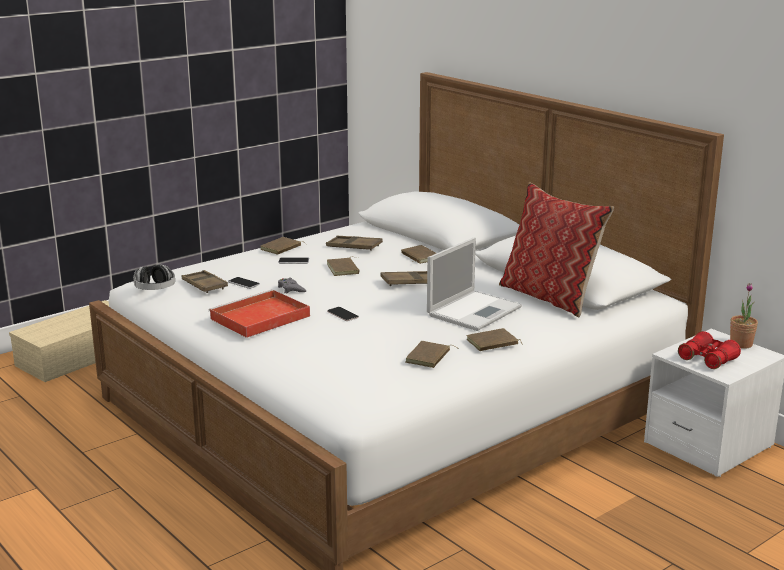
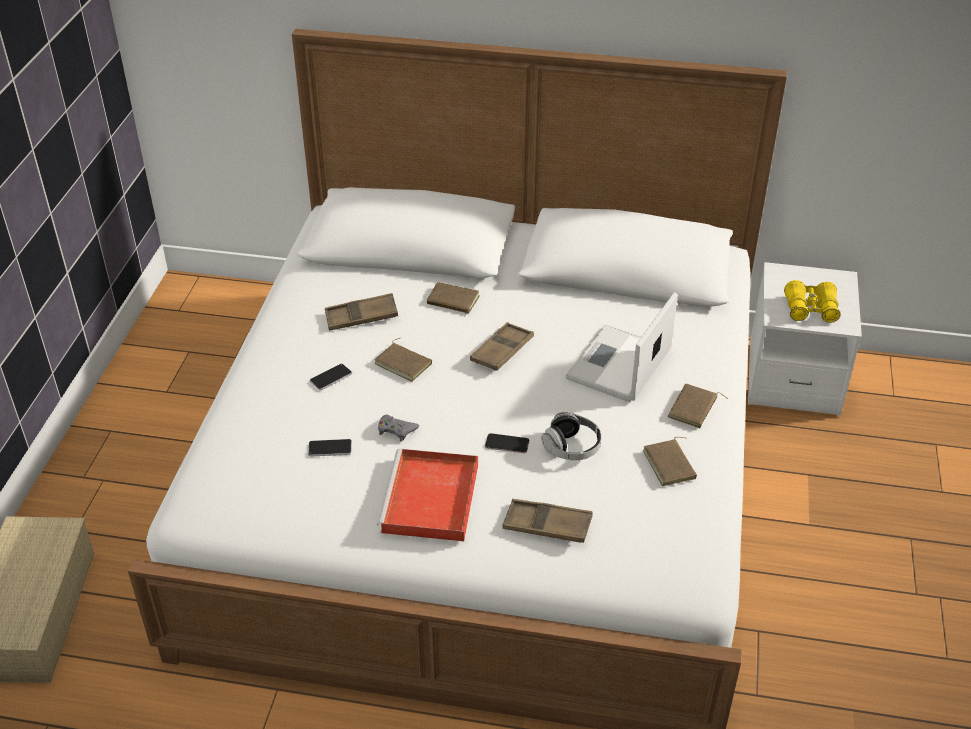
camera: 40 degrees left, 20 degrees up
(155, 289) = (236, 516): headphones -> headphones (572, 447)
(204, 285) = (289, 477): brown tray -> brown tray (547, 525)
(281, 248) = (282, 359): brown book -> none
(475, 310) = (618, 366): laptop -> laptop turned 150 degrees counterclockwise
(550, 297) = (652, 306): pillow -> none
(707, 359) = (810, 309): red binoculars -> yellow binoculars
(741, 344) = (810, 273): potted plant -> none

